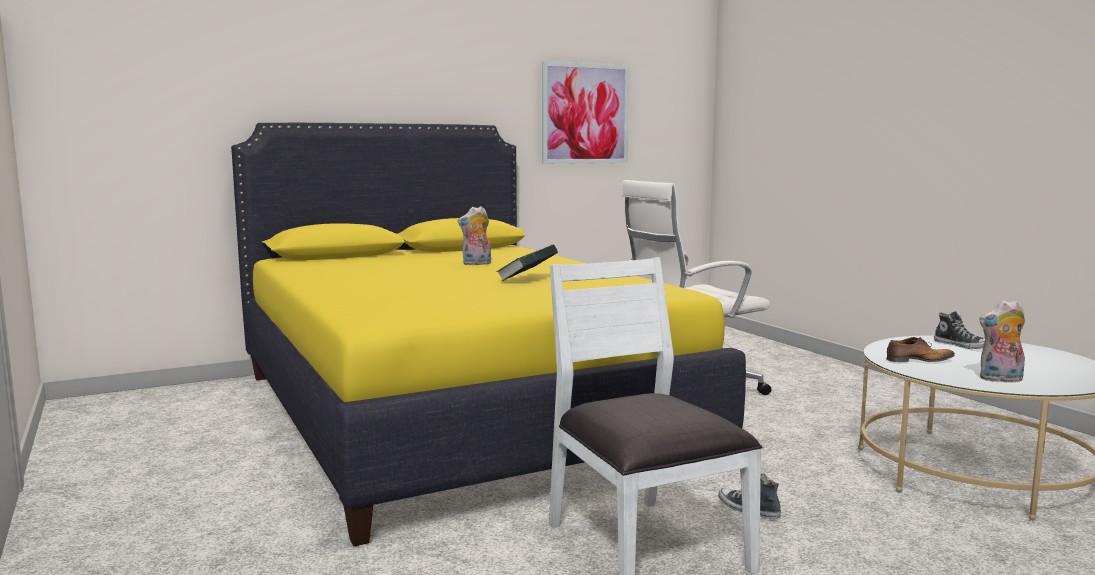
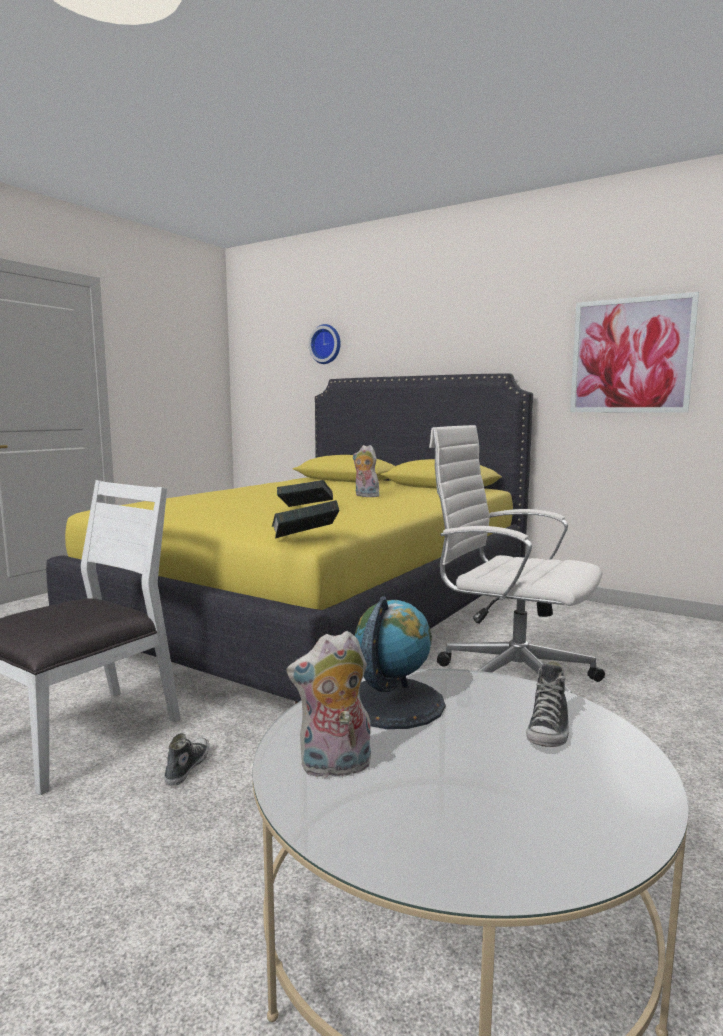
camera: 60 degrees right, 0 degrees up
(234, 73) = (326, 344): none -> wall clock
(687, 292) = (305, 539): none -> book
(917, 361) = (392, 703): shoe -> globe
(1000, 379) = (334, 768): plush toy -> plush toy turned 75 degrees counterclockwise

